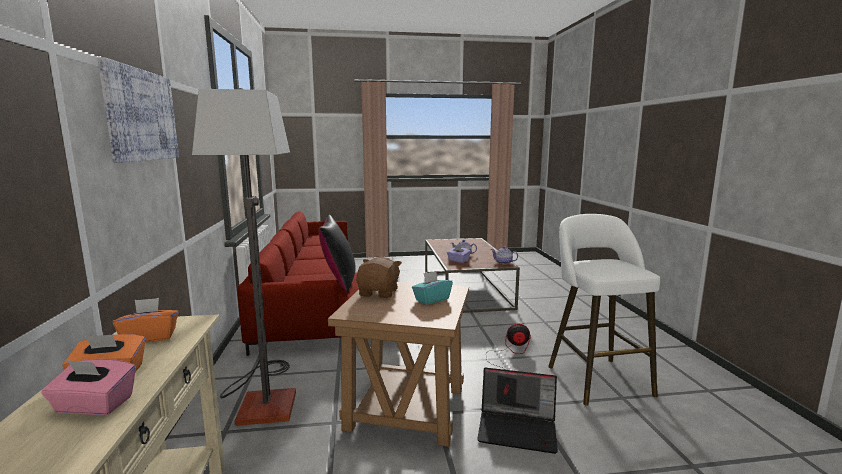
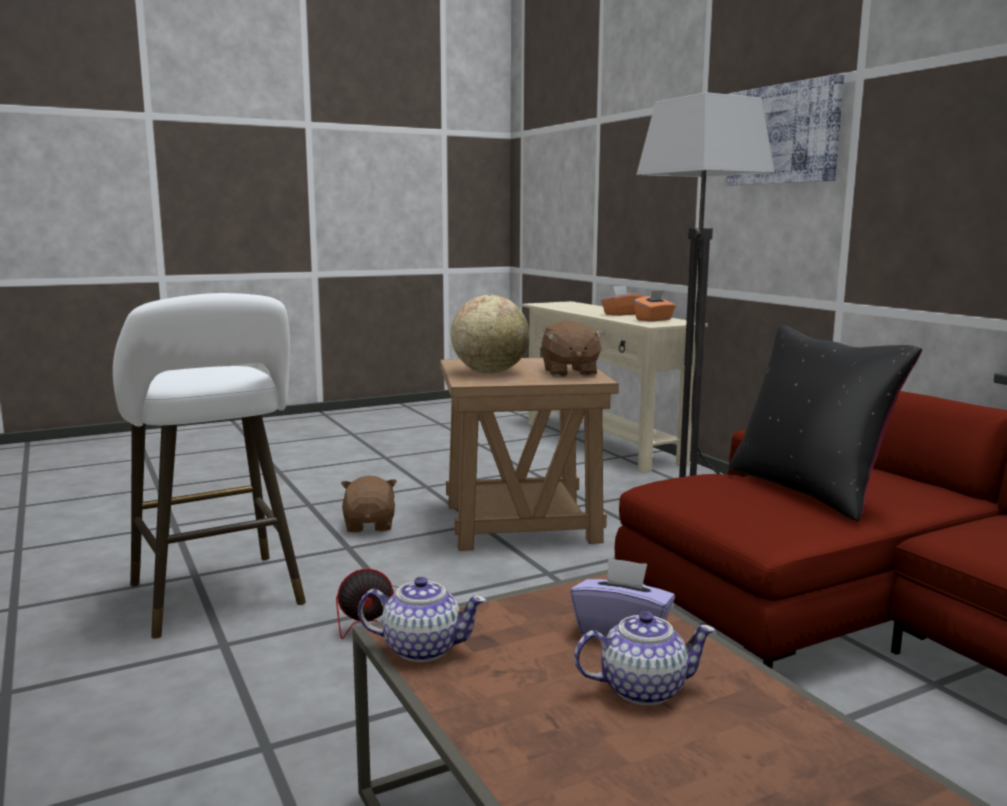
camera: 160 degrees right, 0 degrees up
(94, 406) = (595, 311): pink tissue box -> none
(431, 299) = (490, 372): turquoise tissue box -> globe
(518, 429) = (370, 525): laptop -> brown plush toy

